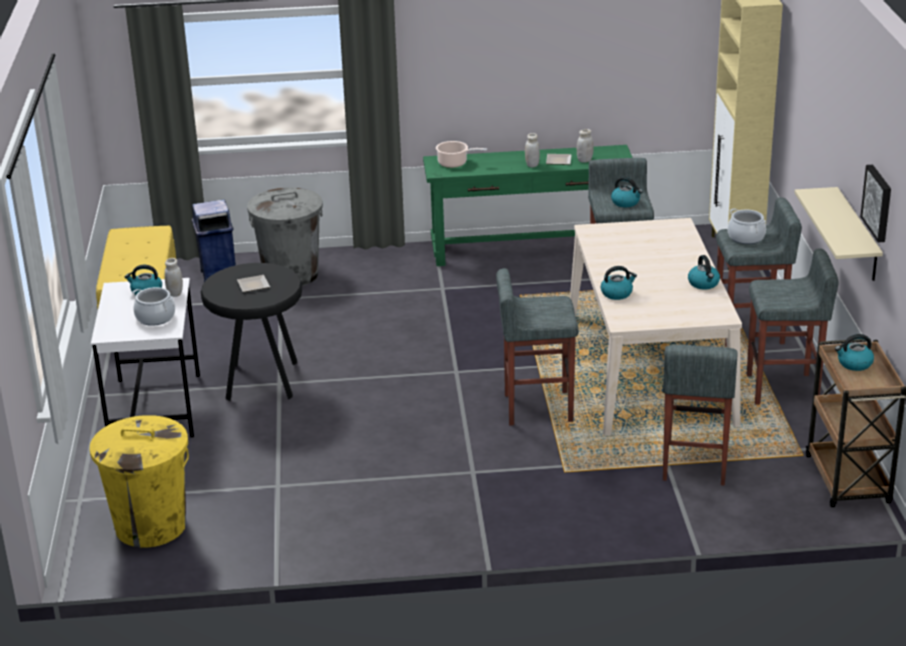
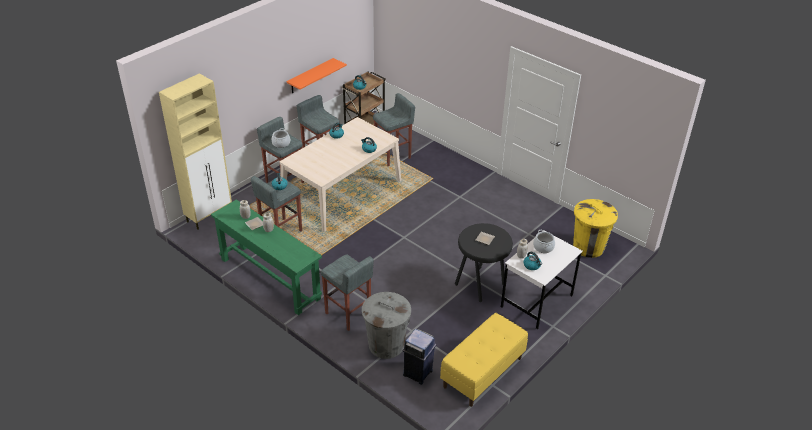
camera: 135 degrees left, 10 degrees up
(454, 163) = (294, 256): cooking pot -> none
(536, 408) = (403, 204): grey stool -> grey stool (348, 314)
(857, 235) = (310, 76): beige shelf -> orange shelf
(878, 203) = (324, 46): picture -> none

